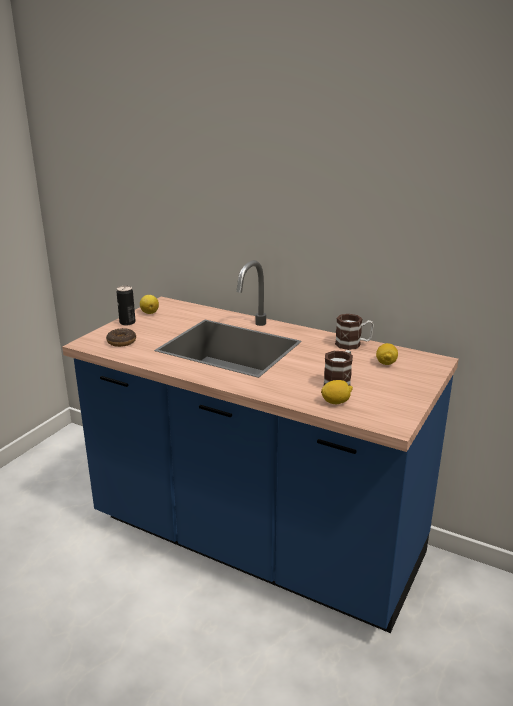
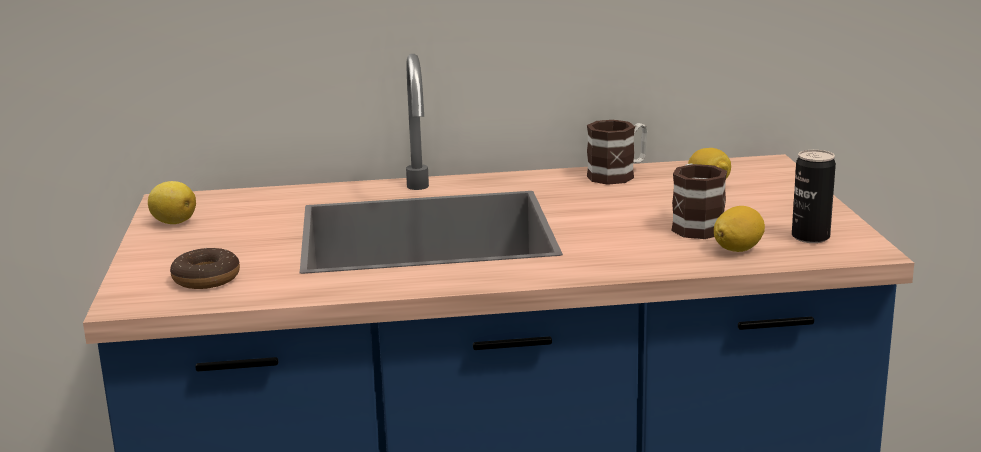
camera: 35 degrees left, 5 degrees down
(127, 322) = (156, 248): can -> can (810, 237)

